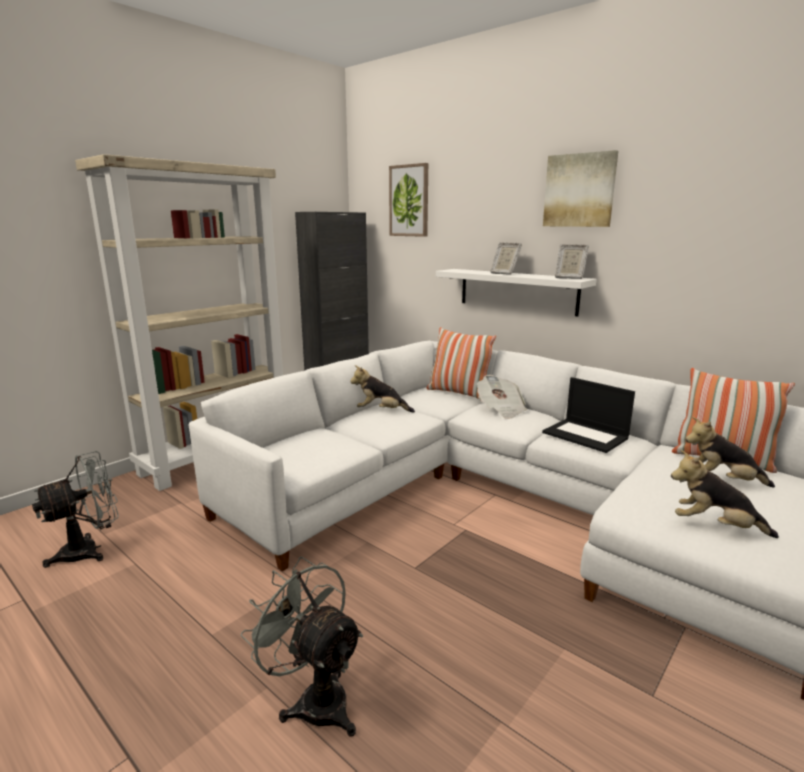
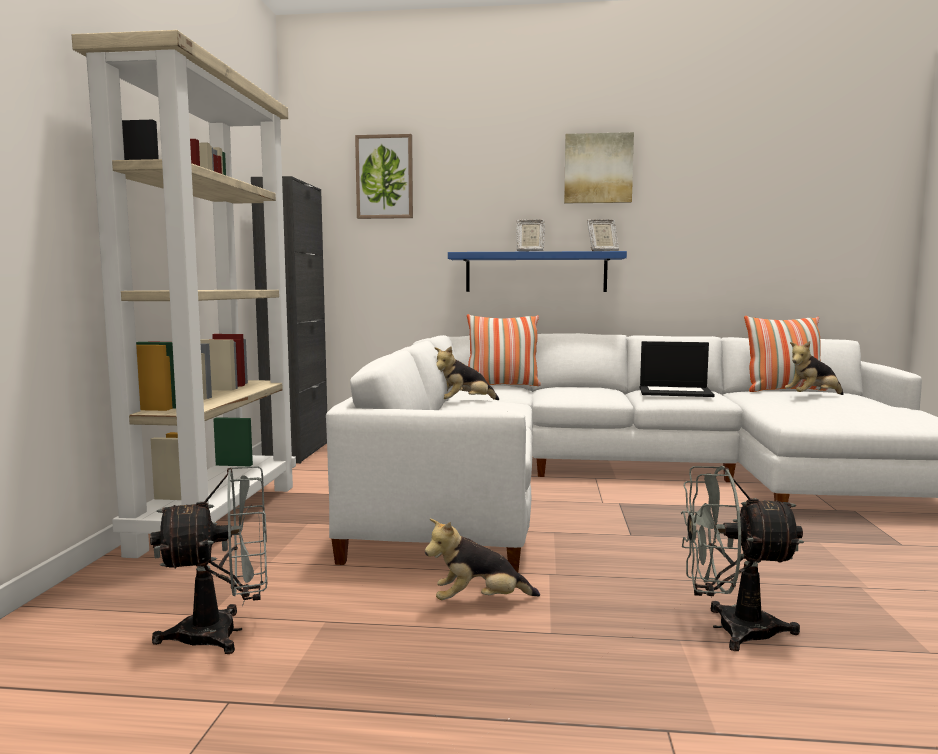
camera: 35 degrees left, 10 degrees down
(90, 550) = (224, 633): grey fan -> grey fan turned 60 degrees clockwise
(500, 409) = (572, 389): newspaper -> none
(517, 291) = (536, 272): white shelf -> blue shelf
(714, 526) = (857, 415): plush toy -> plush toy (479, 602)

